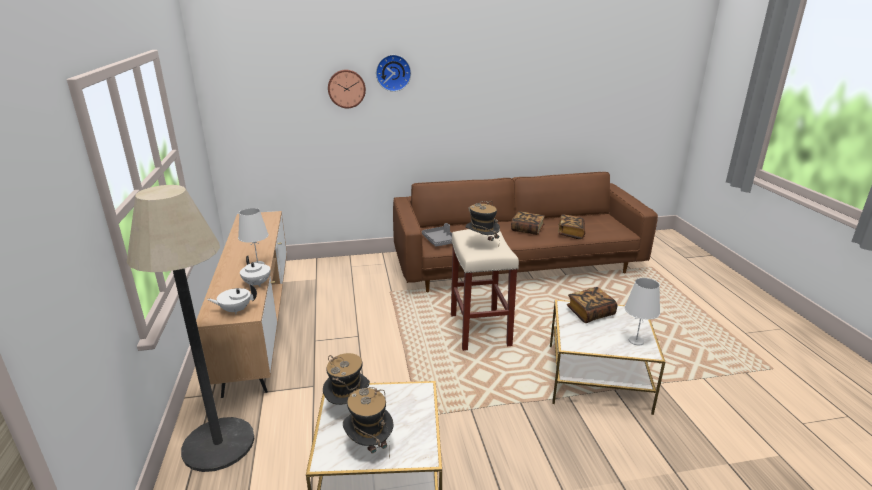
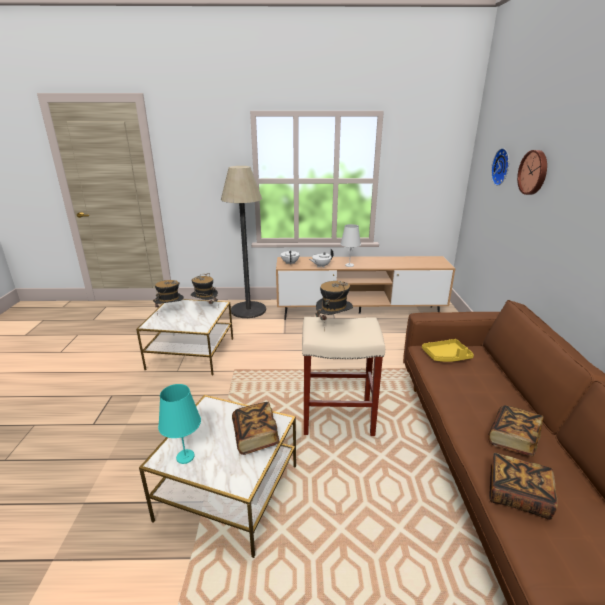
camera: 100 degrees right, 0 degrees up
(393, 72) = (572, 161): wall clock -> wall clock (502, 167)
(439, 241) = (446, 356): grey tray -> yellow tray
(636, 341) = (185, 457): white table lamp -> turquoise table lamp

